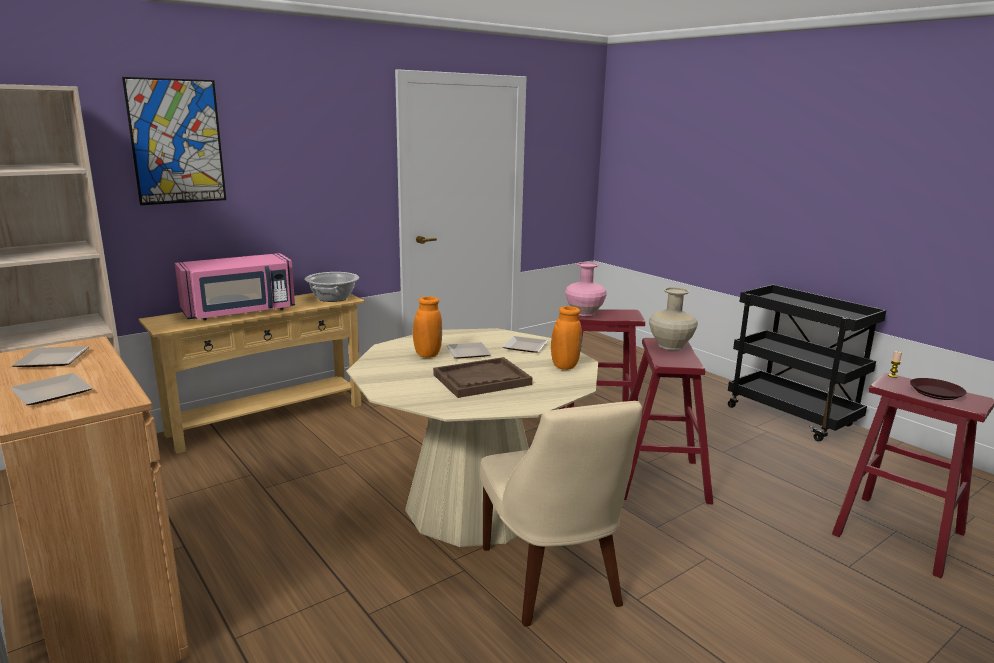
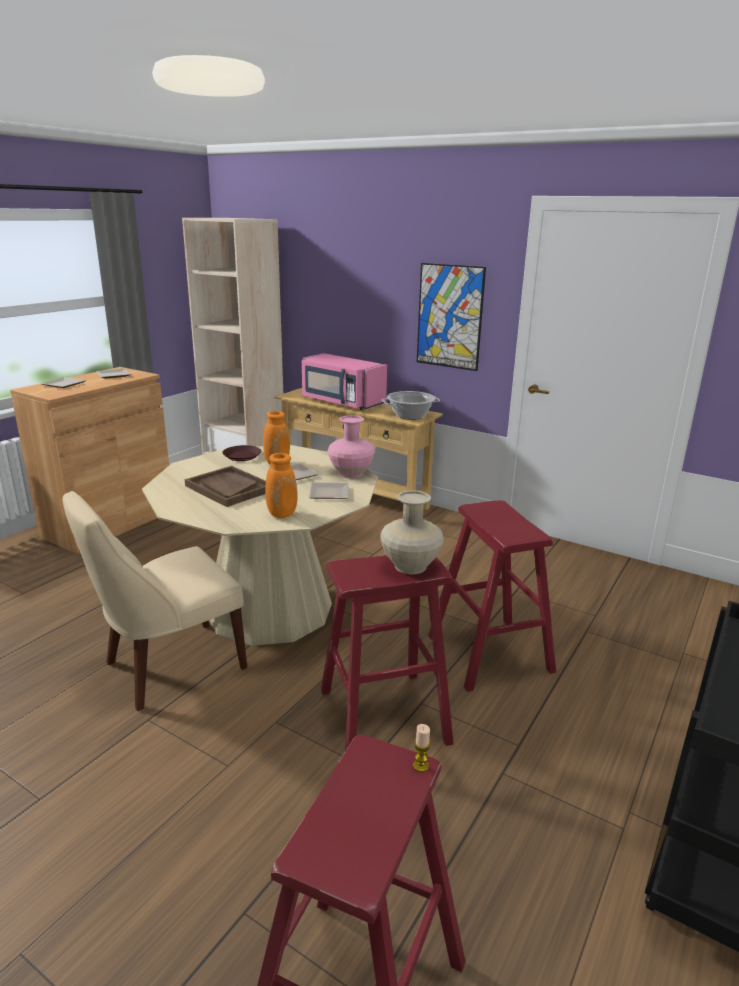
camera: 70 degrees right, 5 degrees up
(177, 142) = (338, 261): picture -> picture (449, 317)
(585, 313) = (490, 510): pink vase -> pink vase (350, 474)
(936, 393) = (359, 815): brown plate -> brown plate (242, 456)

